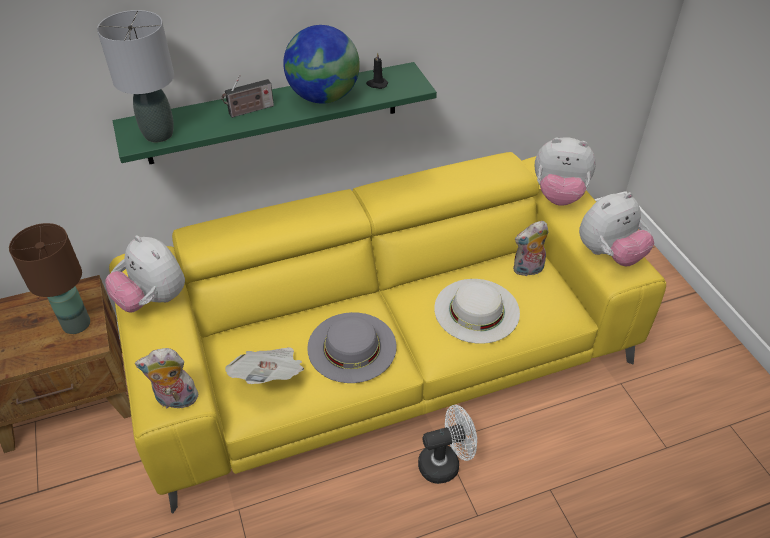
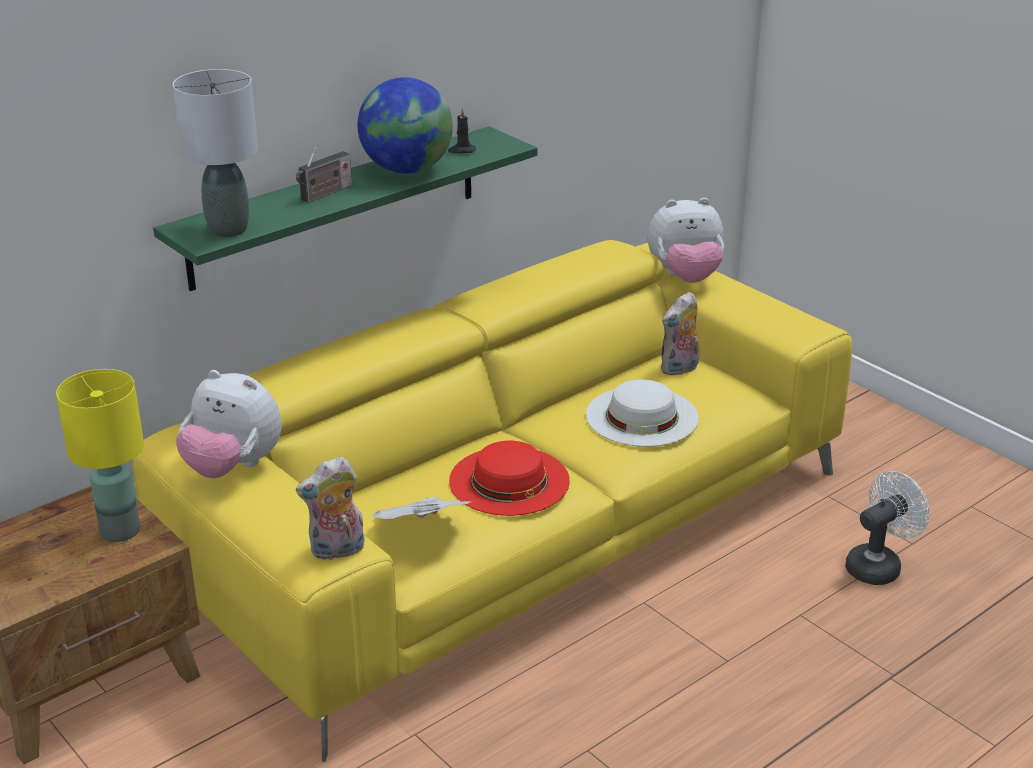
camera: 20 degrees left, 15 degrees down
(76, 324) = (119, 531): brown table lamp -> yellow table lamp
(352, 347) = (509, 480): grey hat -> red hat
(445, 463) = (659, 621): white fan -> white fan (878, 565)
(609, 254) = (775, 319): plush toy -> none

